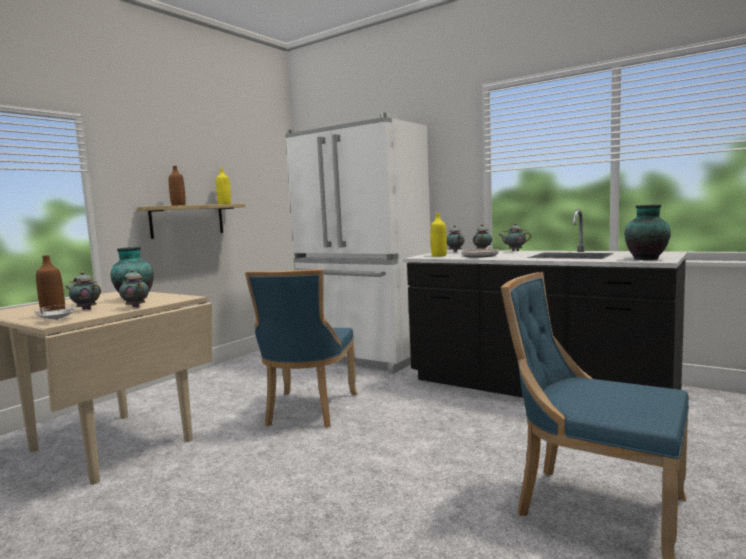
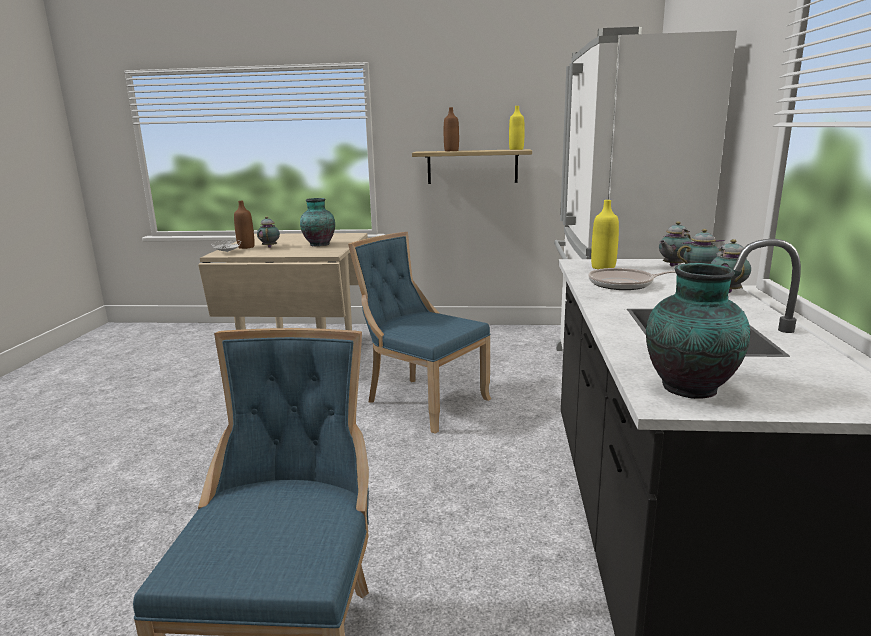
camera: 60 degrees right, 10 degrees up
(135, 307) = (281, 253): teapot -> none
(308, 411) = (422, 401): blue chair -> blue chair turned 60 degrees clockwise

